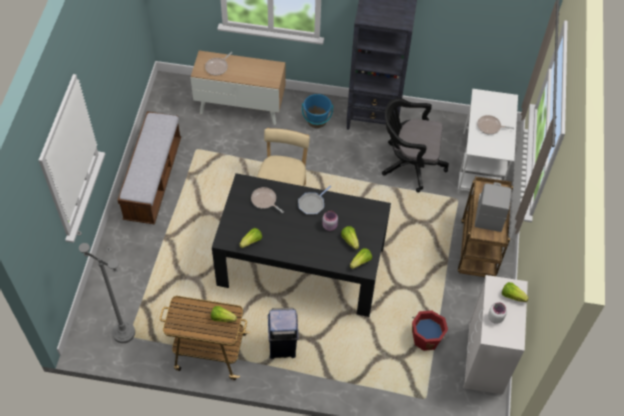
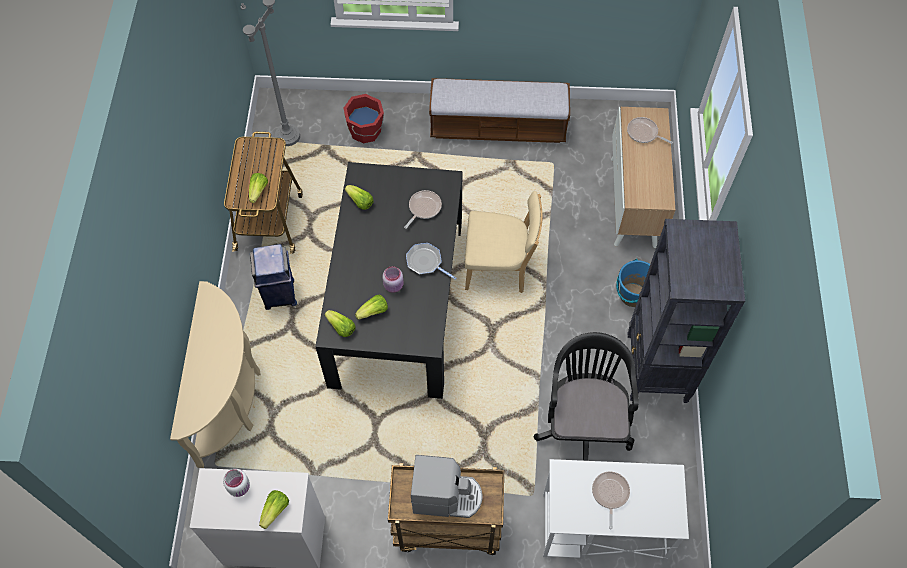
camera: 85 degrees right, 5 degrees up
(371, 386) = (230, 399): none -> beige console table
(426, 338) = (301, 462): red bucket -> red bucket (366, 131)

